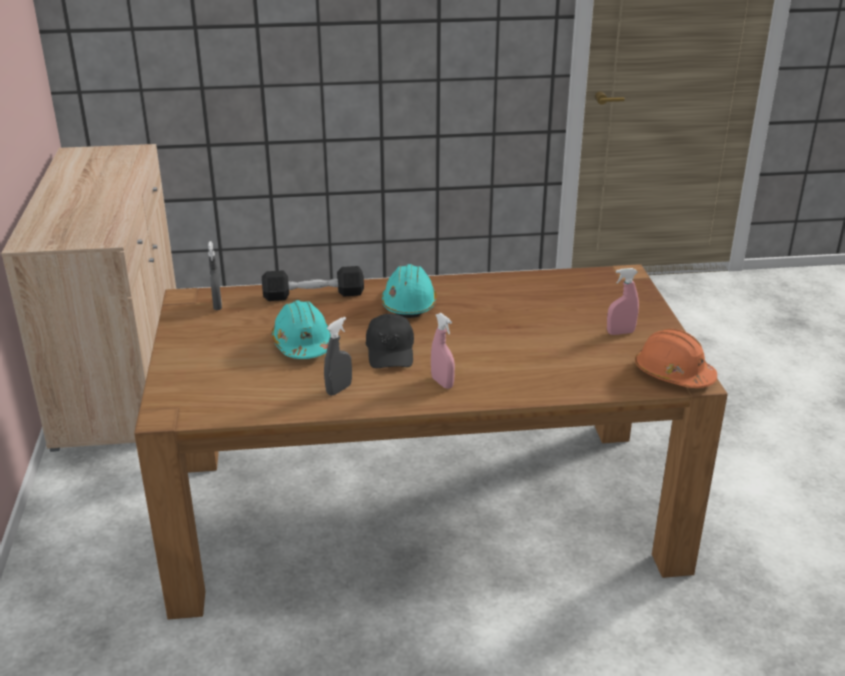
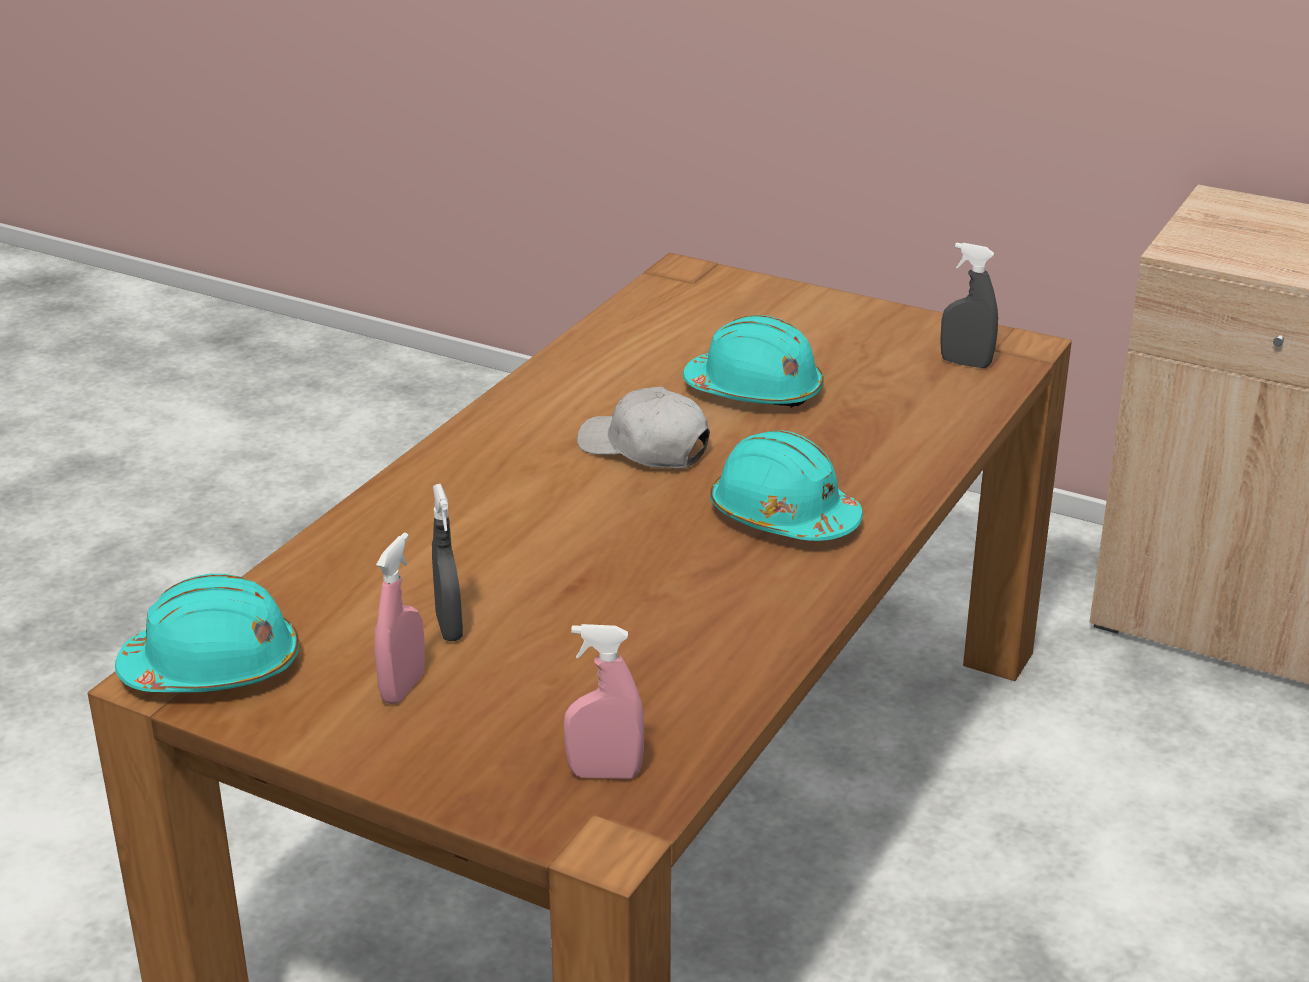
camera: 125 degrees right, 0 degrees up
(313, 295) = (919, 445): black dumbbell -> none
(339, 389) = (593, 381): grey spray bottle -> grey spray bottle (449, 627)
(390, 351) = (644, 448): black cap -> white cap
(442, 383) = (501, 456): pink spray bottle -> pink spray bottle (604, 773)
(673, 374) = (213, 668): orange hard hat -> turquoise hard hat

